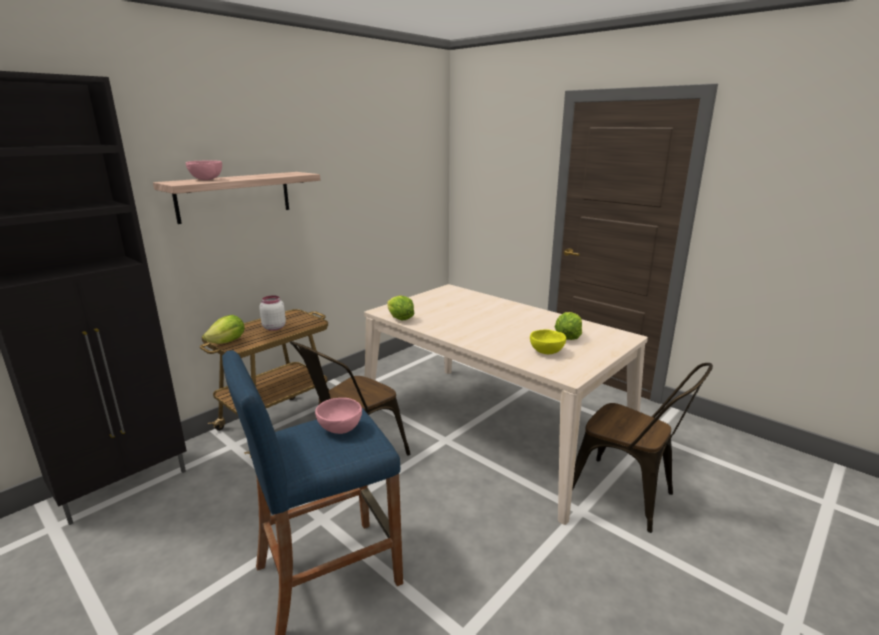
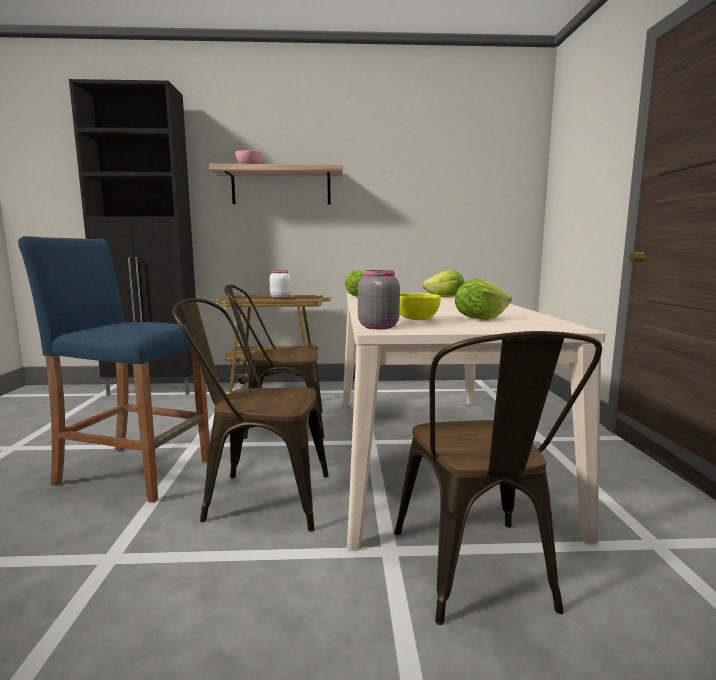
camera: 45 degrees right, 10 degrees down
(228, 342) = (235, 297): lettuce -> lettuce (445, 297)
(340, 429) = (147, 323): pink bowl -> none
(461, 528) = (258, 498): none -> brown chair
(559, 372) = (379, 327): none -> grey jar

